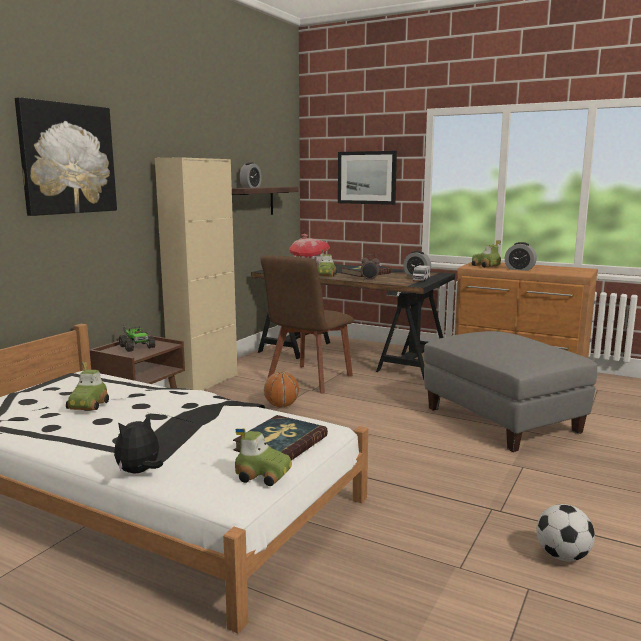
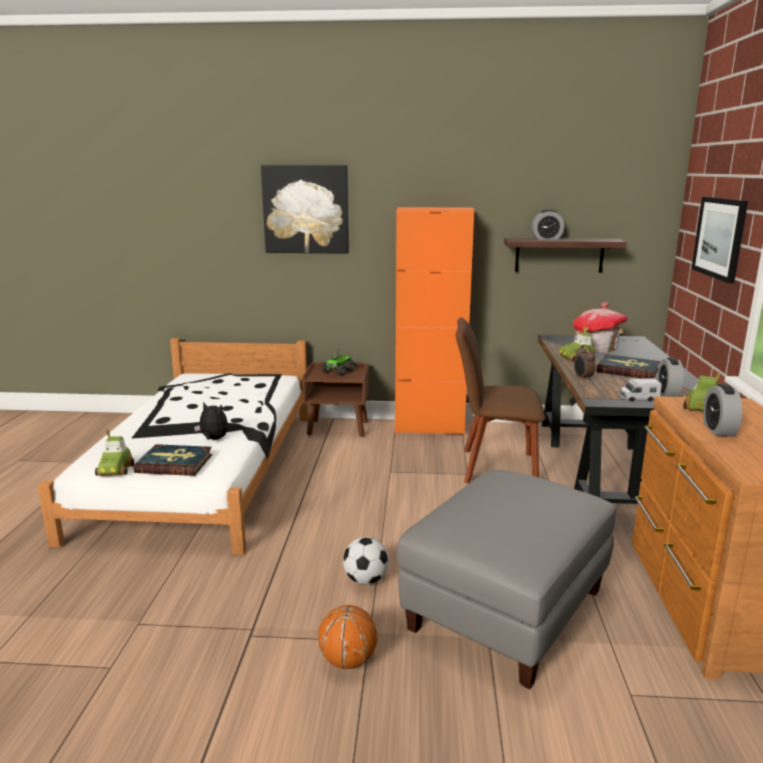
camera: 65 degrees right, 5 degrees up
(88, 405) = (213, 395): toy car -> none
(139, 472) = (115, 436): plush toy -> plush toy (213, 439)
(204, 382) = (429, 428): beige cabinet -> orange cabinet
(281, 406) = (410, 472): basketball -> basketball (348, 660)
(562, 556) = (170, 687): football -> football (366, 580)

